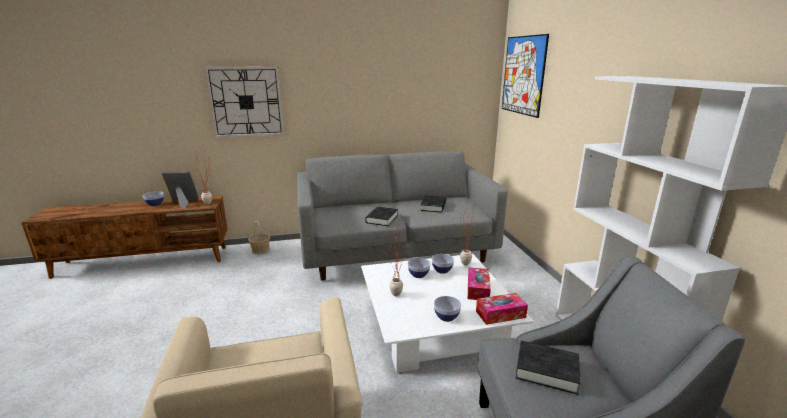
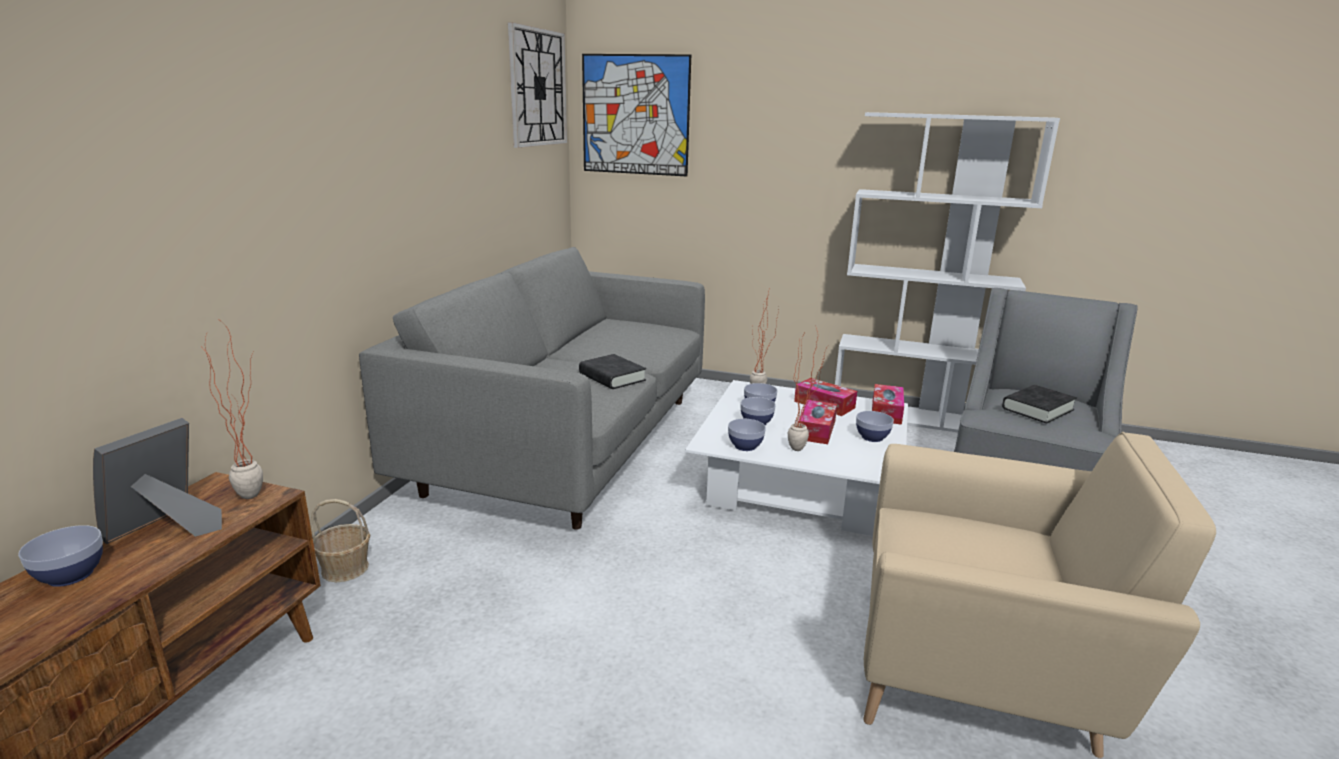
camera: 60 degrees left, 0 degrees up
(246, 102) = (242, 190): wall clock -> wall clock (537, 88)
(382, 279) = (745, 446): none -> bowl
(432, 295) = (816, 430): none -> tissue box
(433, 206) = (615, 341): black book -> none

